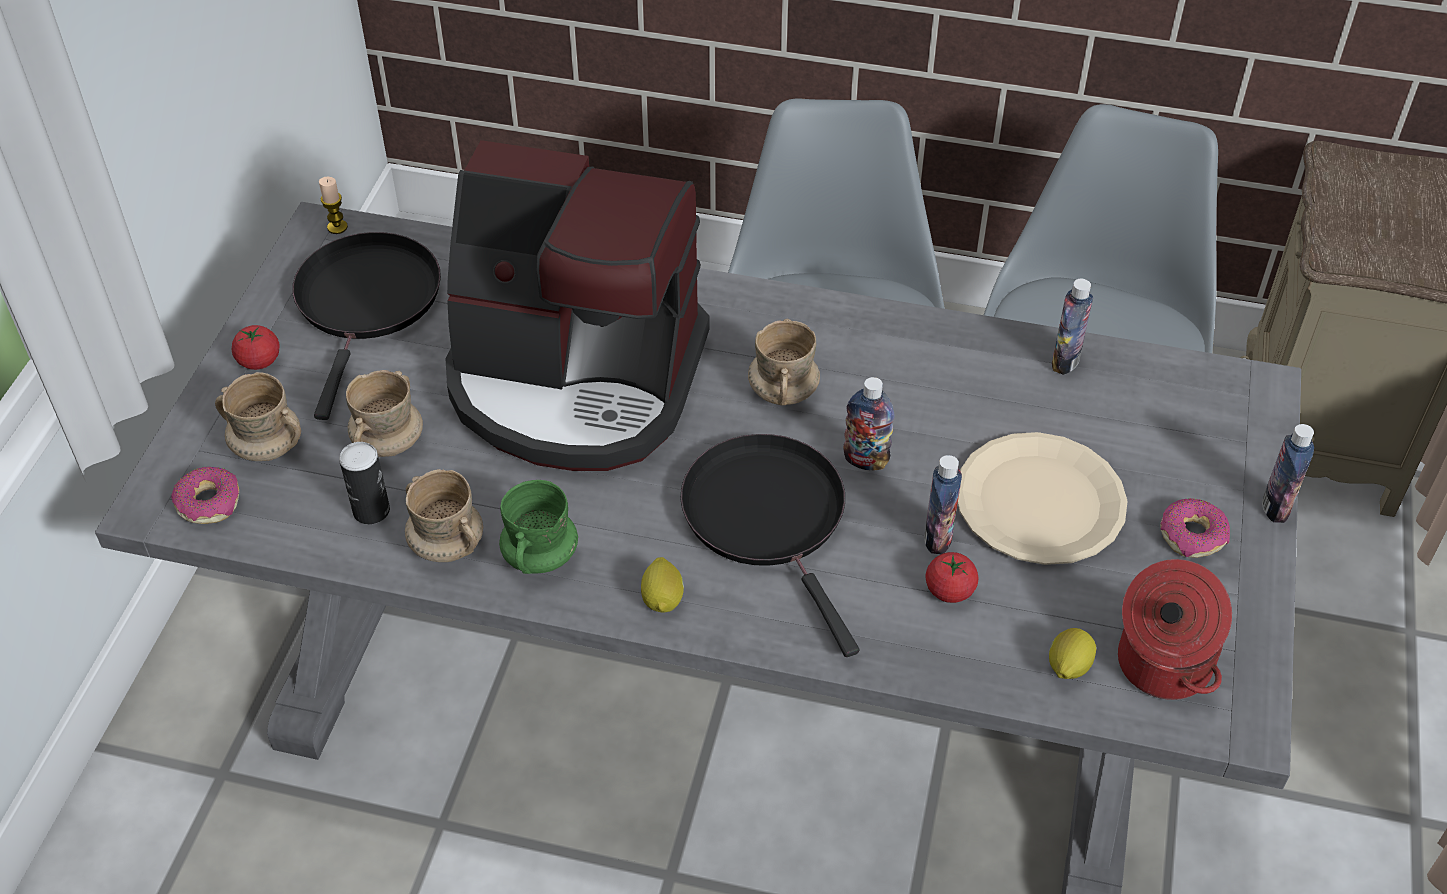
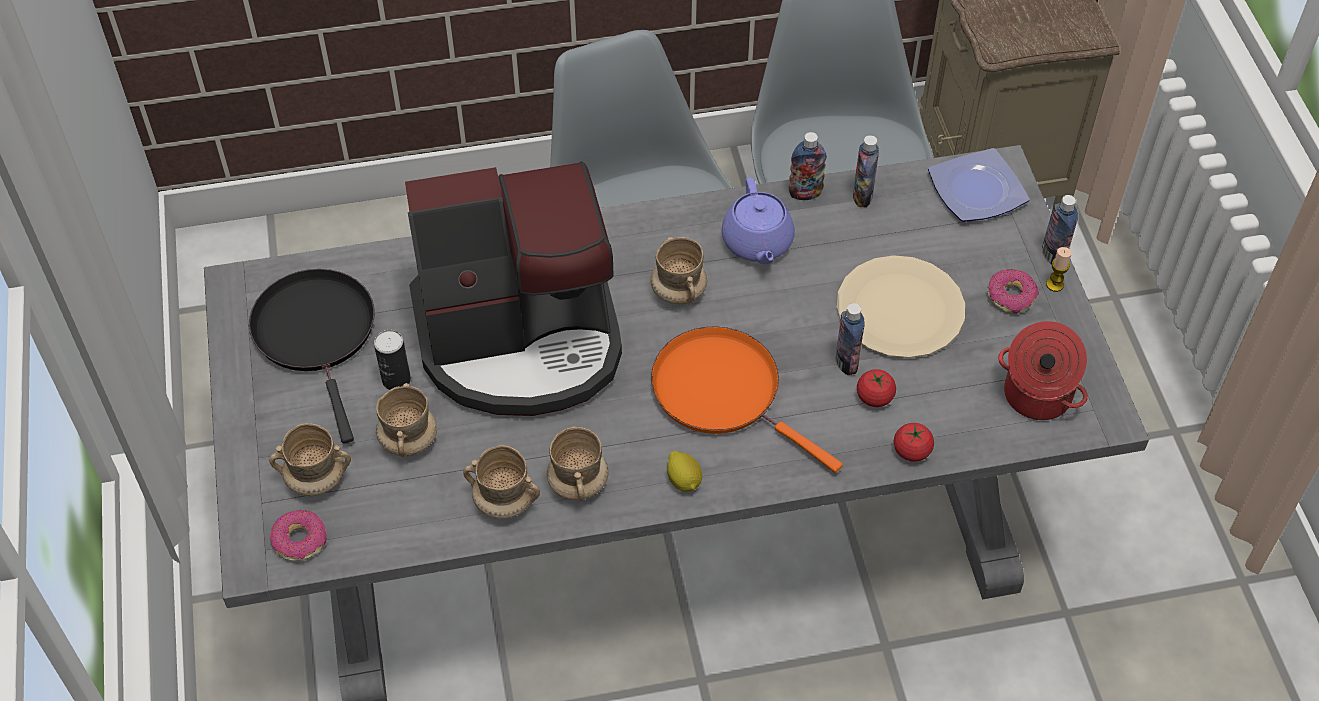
camera: 25 degrees left, 5 degrees up
(259, 361) = (261, 413): tomato -> tomato (911, 451)
(337, 227) = (250, 279): candle -> candle (1054, 284)
(371, 511) = (430, 498): can -> can (396, 380)
(541, 557) = (578, 484): green mug -> beige mug
(769, 517) = (723, 391): black frying pan -> orange frying pan
(865, 460) = (766, 323): bottle -> bottle (805, 193)
(907, 371) = (757, 243): none -> purple teapot
(1067, 667) = (979, 421): lemon -> none
(1213, 402) = (976, 192): none -> plate

